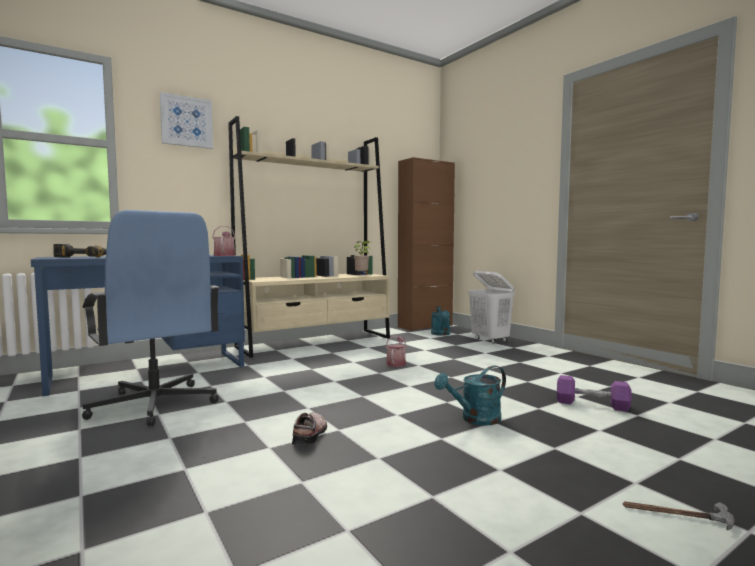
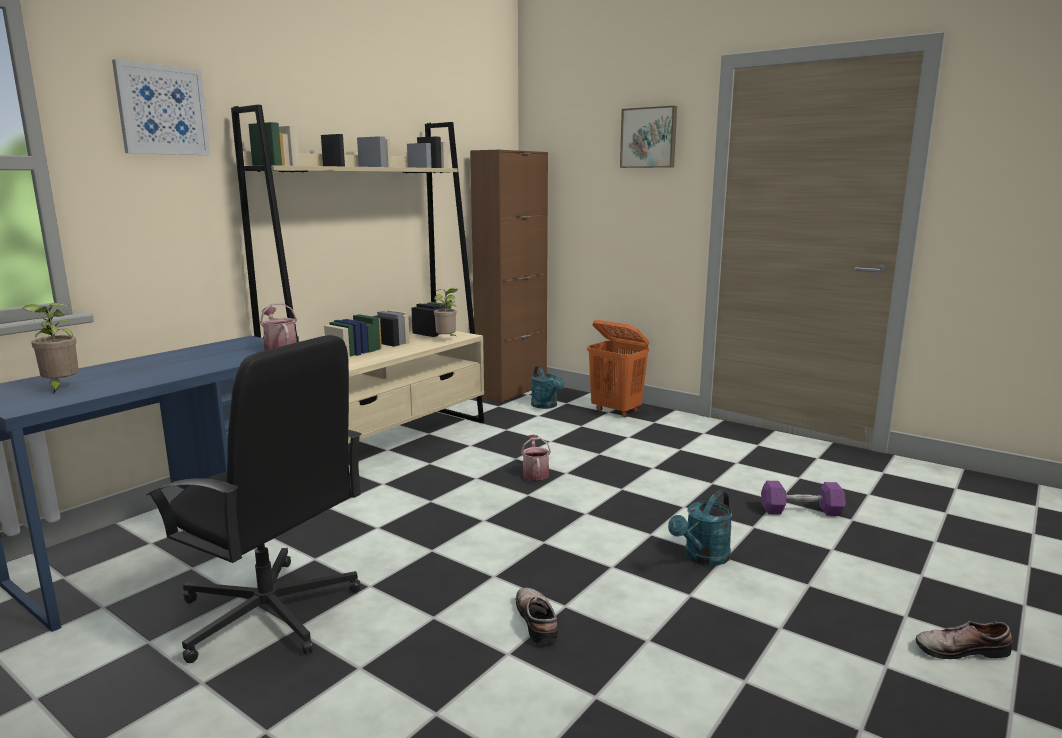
camera: 20 degrees left, 10 degrees up
(83, 257) = (60, 388): power drill -> potted plant
(154, 405) = (269, 613): blue office chair -> black office chair
(490, 340) = (616, 411): white laundry basket -> orange laundry basket
(517, 142) = (649, 138): none -> picture
(676, 515) = (959, 648): hammer -> shoe

